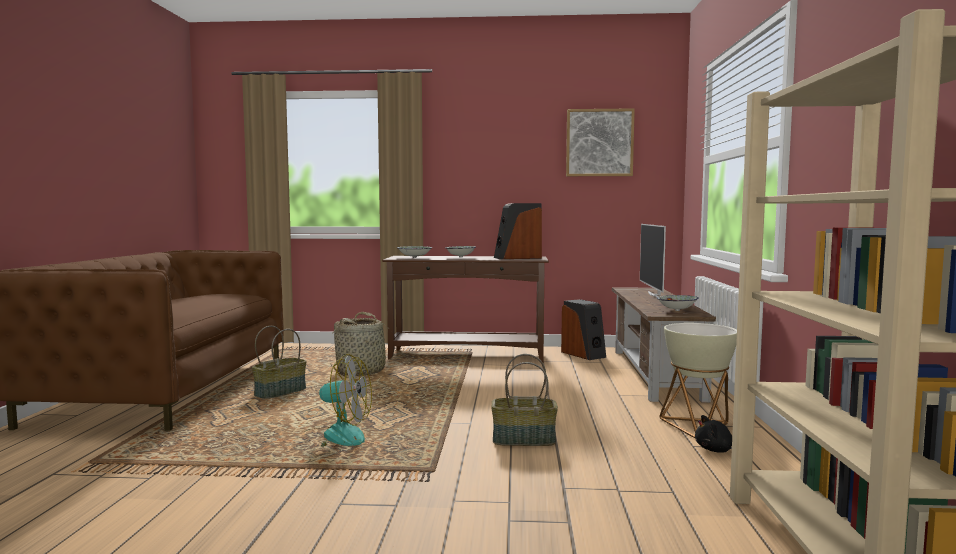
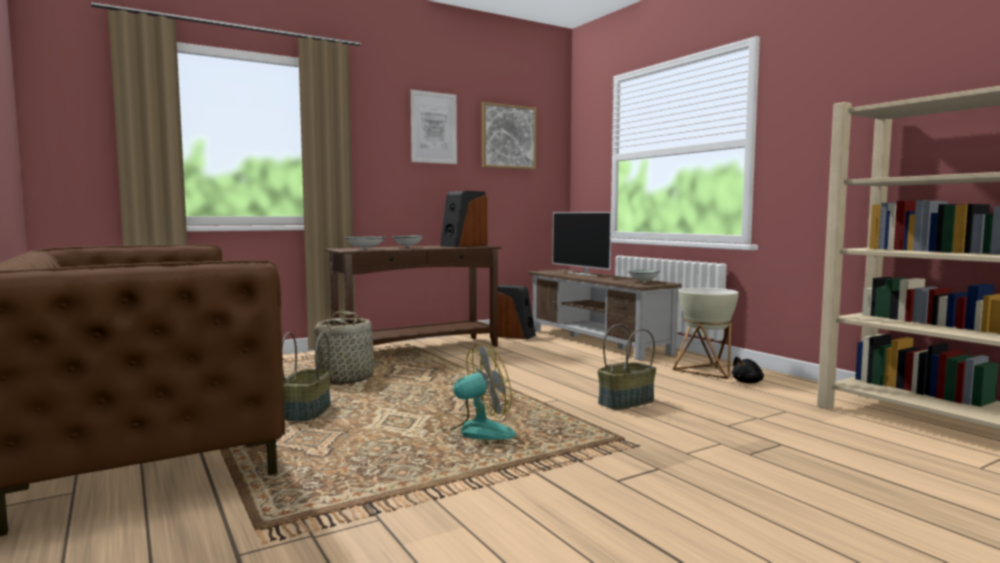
camera: 35 degrees left, 0 degrees up
(512, 140) = (434, 128): none -> picture

